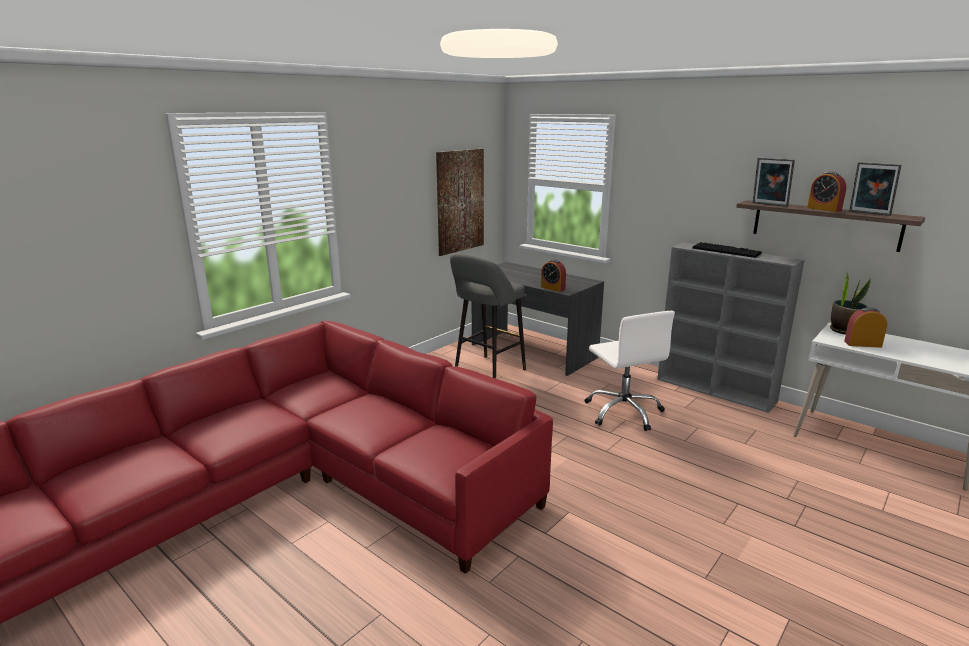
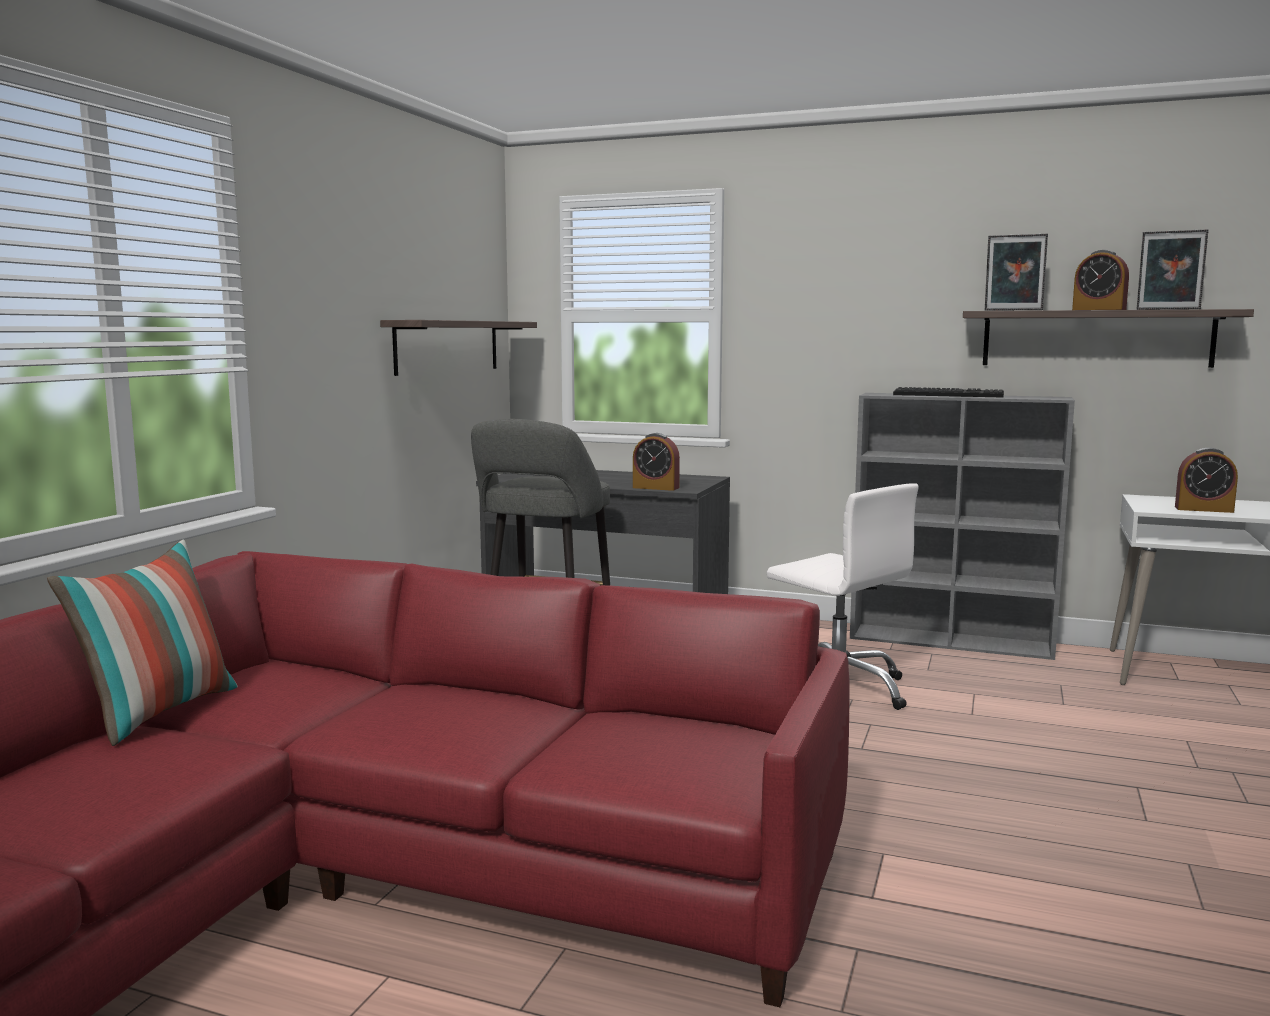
camera: 20 degrees left, 10 degrees down
(270, 395) = (158, 713): none -> pillow
(460, 201) = (448, 346): picture -> shelf
(844, 330) = (1157, 499): potted plant -> none
(862, 344) = (1203, 509): alarm clock -> alarm clock turned 150 degrees counterclockwise

